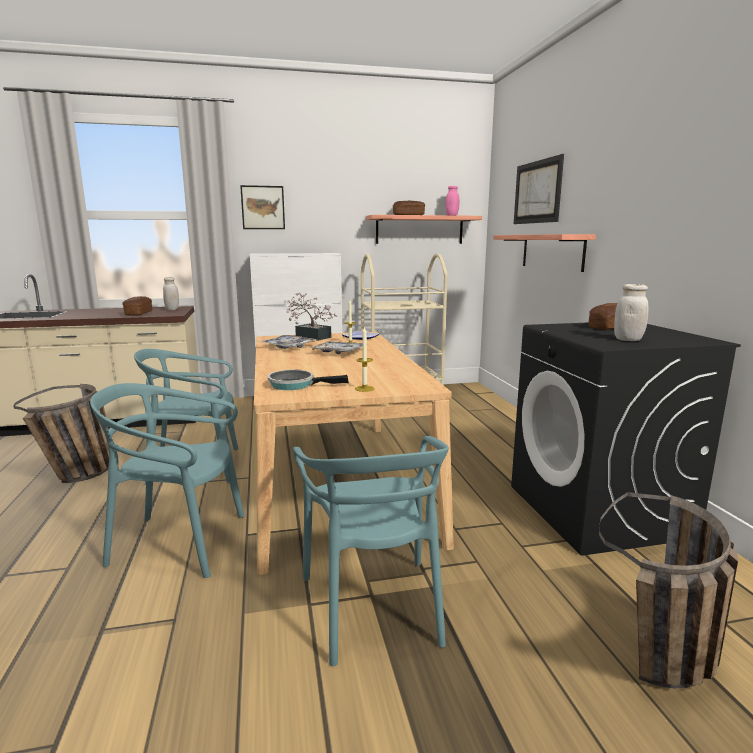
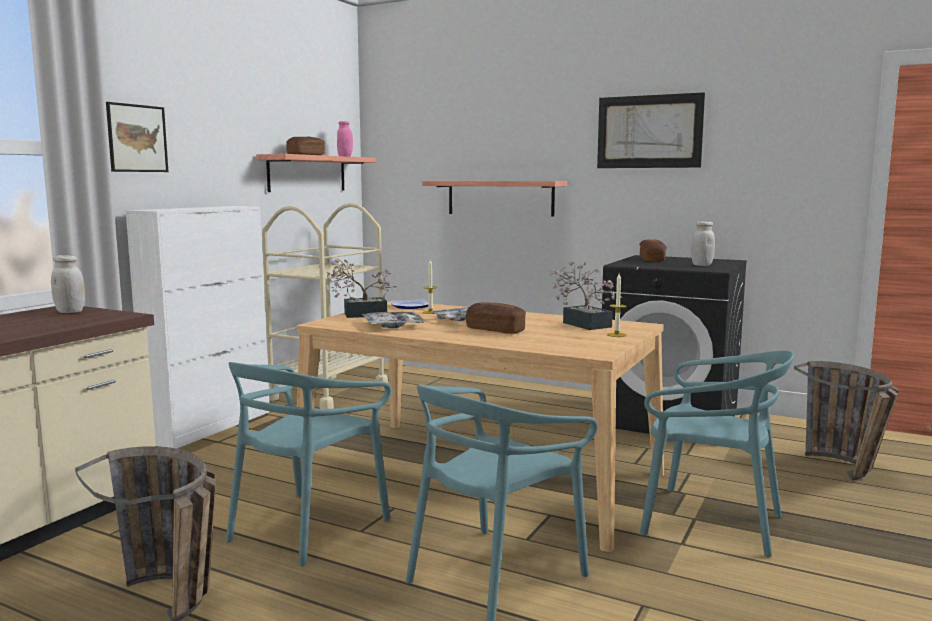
camera: 50 degrees left, 5 degrees down
(138, 313) = (52, 323): bread -> bread (495, 330)
(295, 385) = (566, 345): frying pan -> none
(392, 374) = (583, 324): none -> potted plant
(537, 192) = (464, 136): picture -> picture (649, 131)

